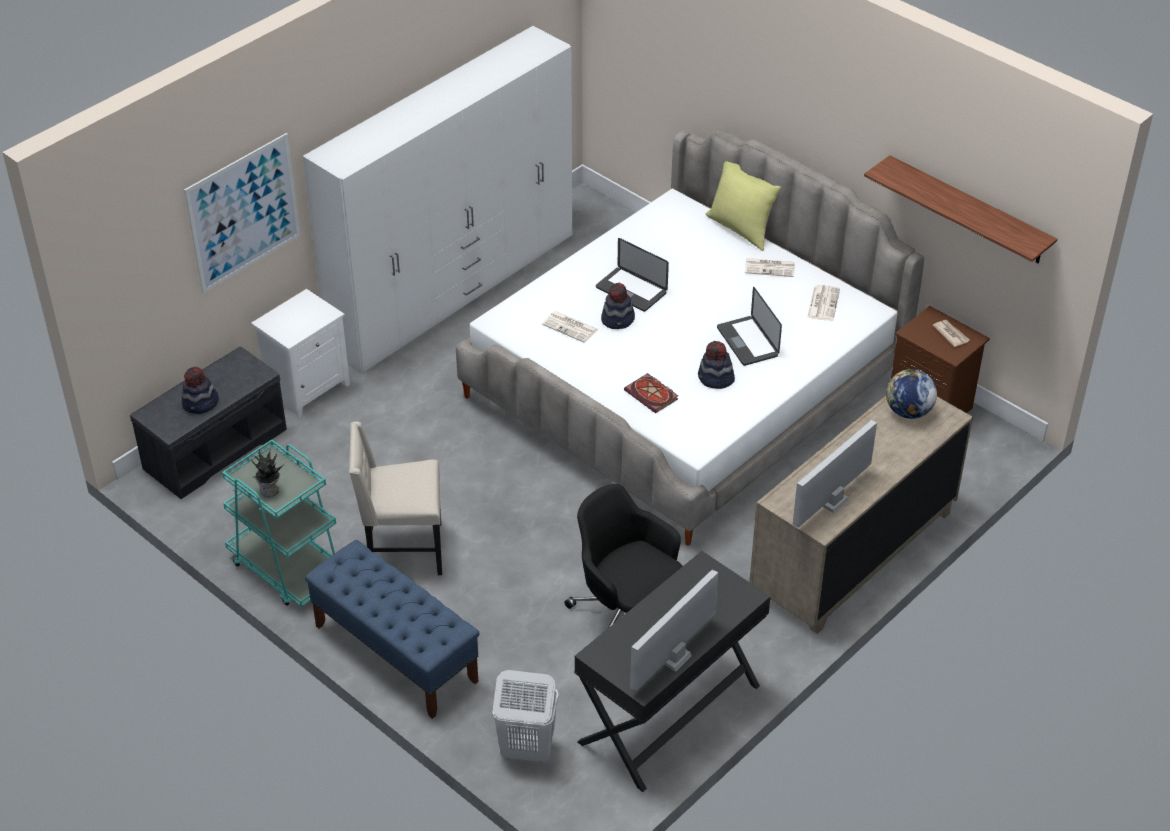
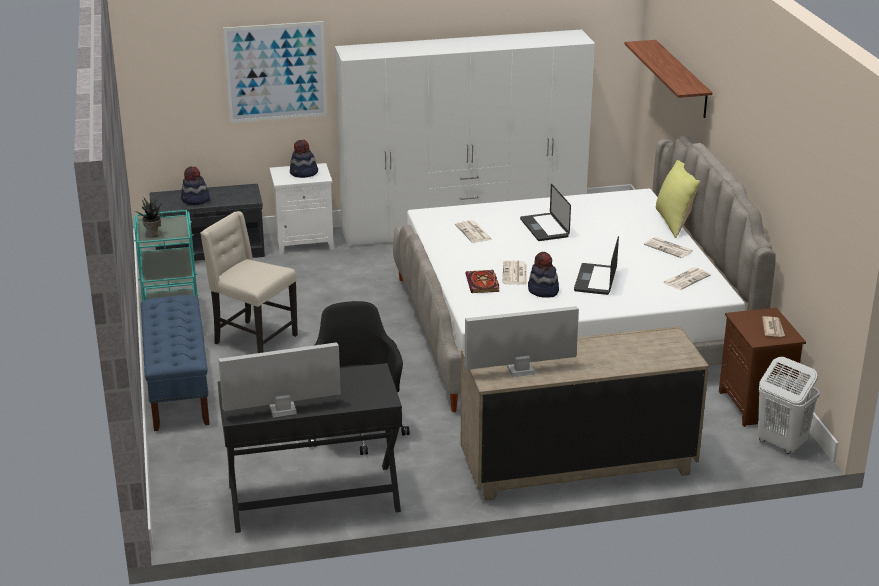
camera: 35 degrees right, 15 degrees down
(526, 750) = (190, 474): white laundry basket -> white laundry basket (780, 443)
(618, 319) = (513, 239): hat -> hat (303, 173)
(668, 367) = (515, 274): none -> newspaper
(908, 412) = (655, 344): globe -> none
(969, 211) = (805, 205): shelf -> shelf (681, 79)

